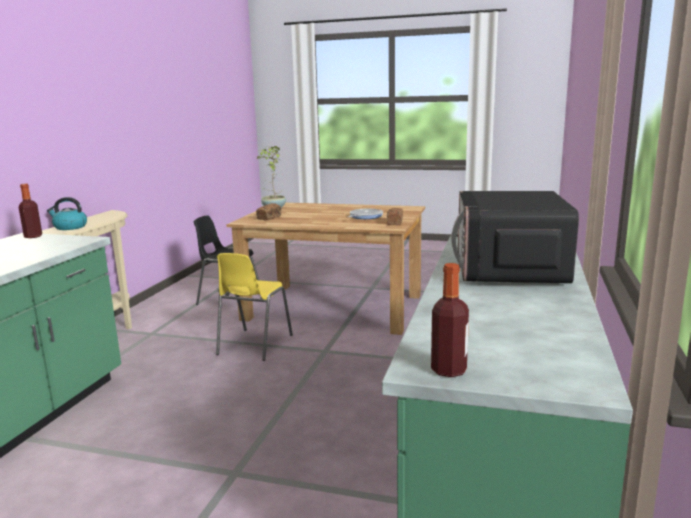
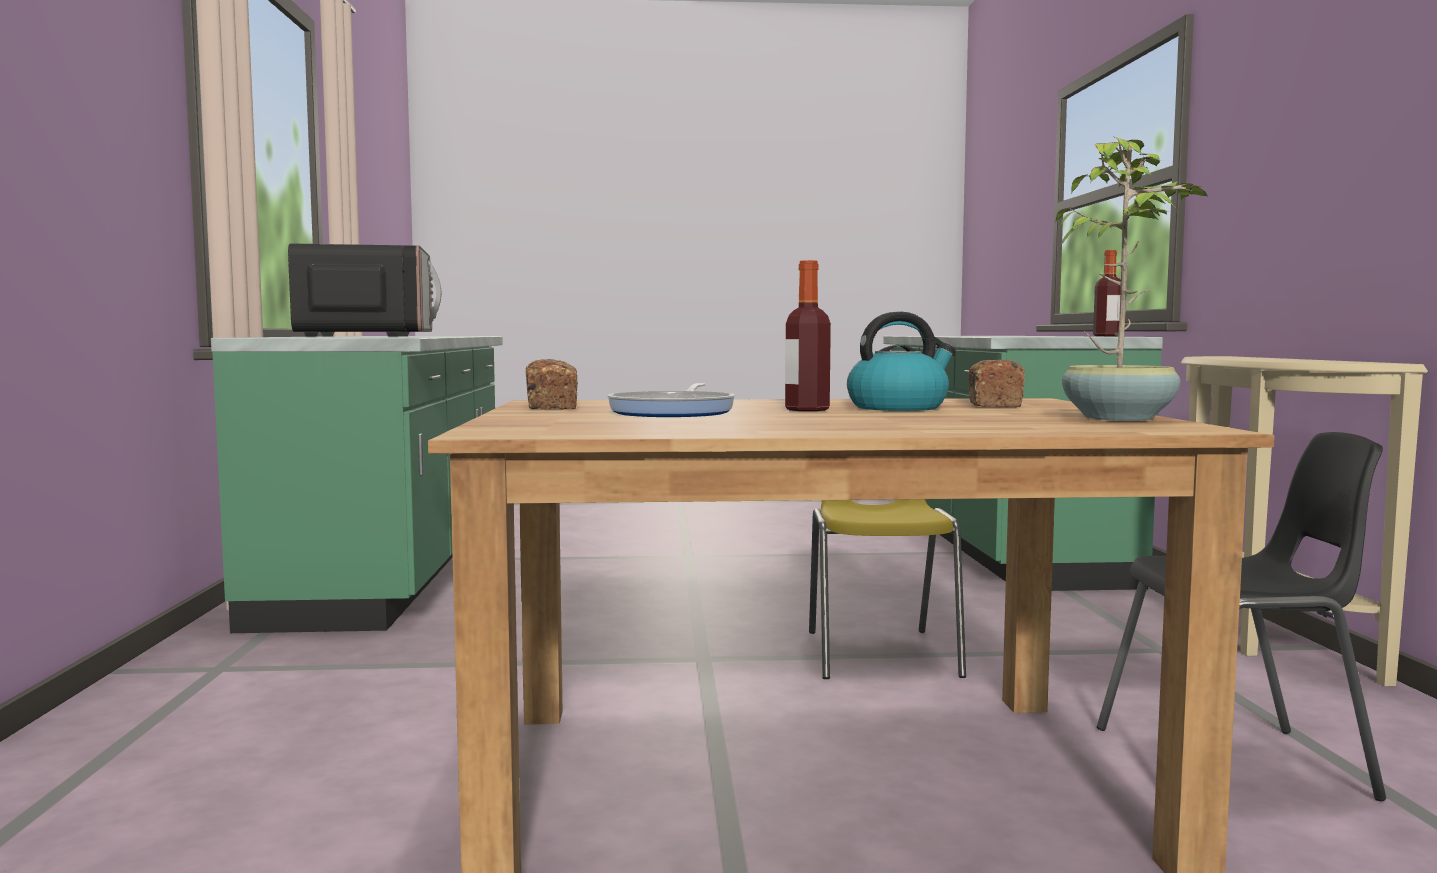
camera: 160 degrees right, 10 degrees down
(70, 227) = (1235, 357): kettle -> kettle (898, 407)
(448, 370) = (462, 335): bottle -> bottle (807, 409)

